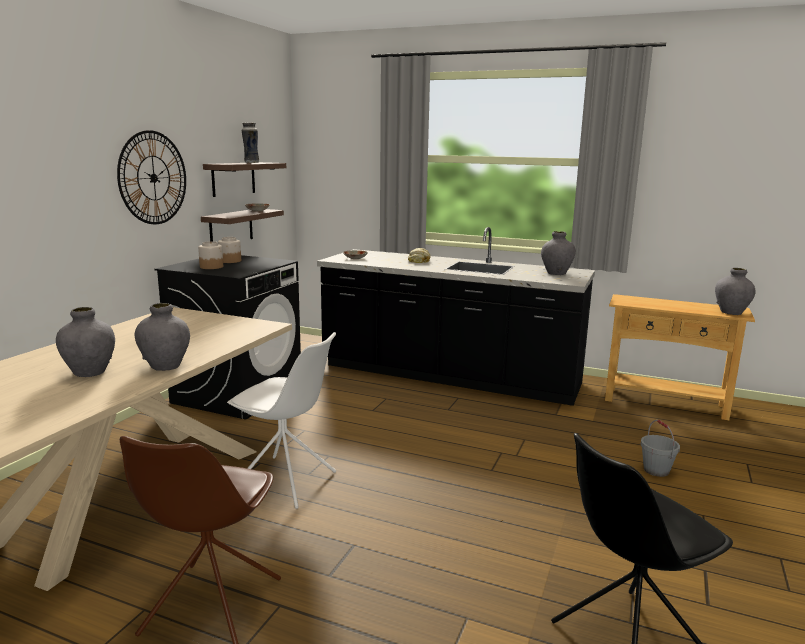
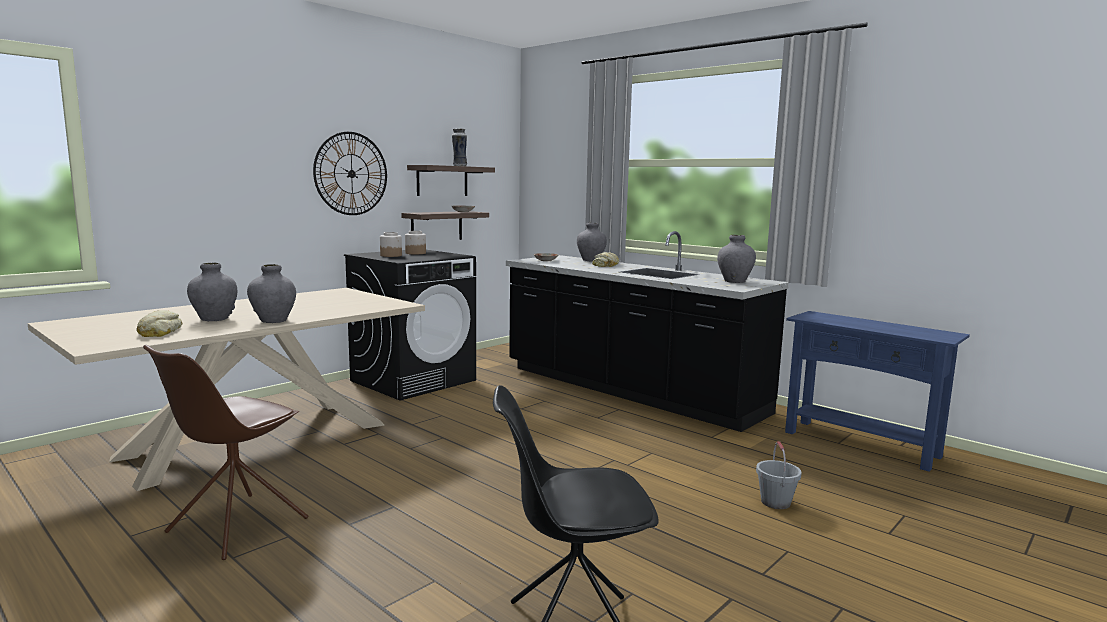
camera: 20 degrees right, 5 degrees down
(50, 402) = (158, 331): none -> bread
(286, 482) = (385, 451): white chair -> none
(665, 403) = (860, 444): beige console table -> blue console table
(731, 312) = (932, 336): grey vase -> grey vase (591, 260)

